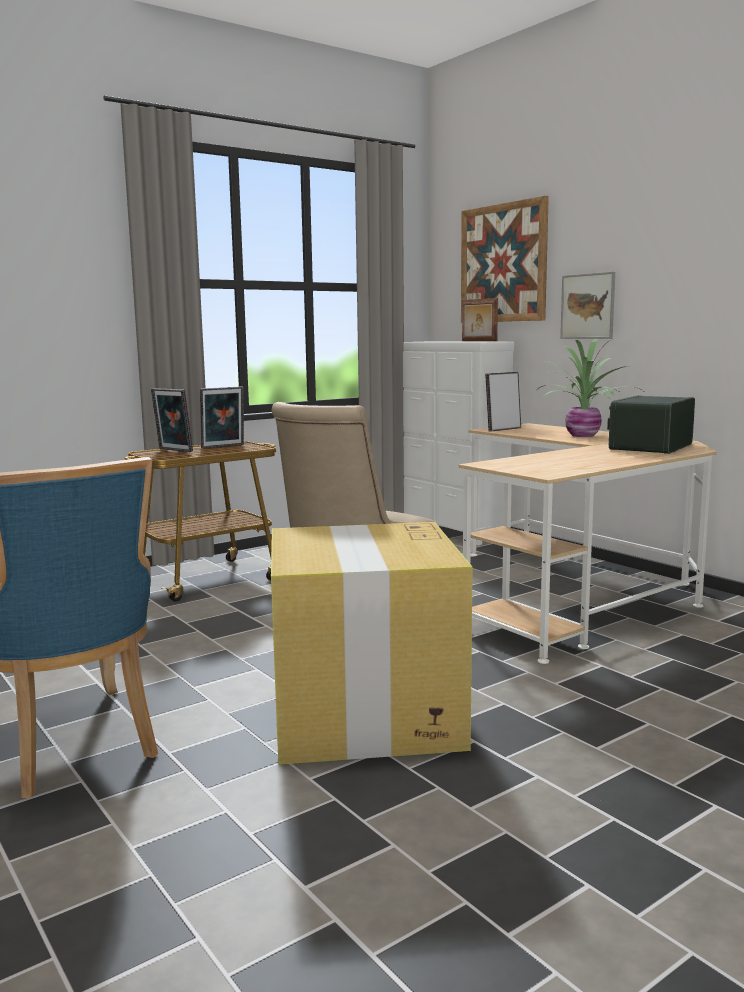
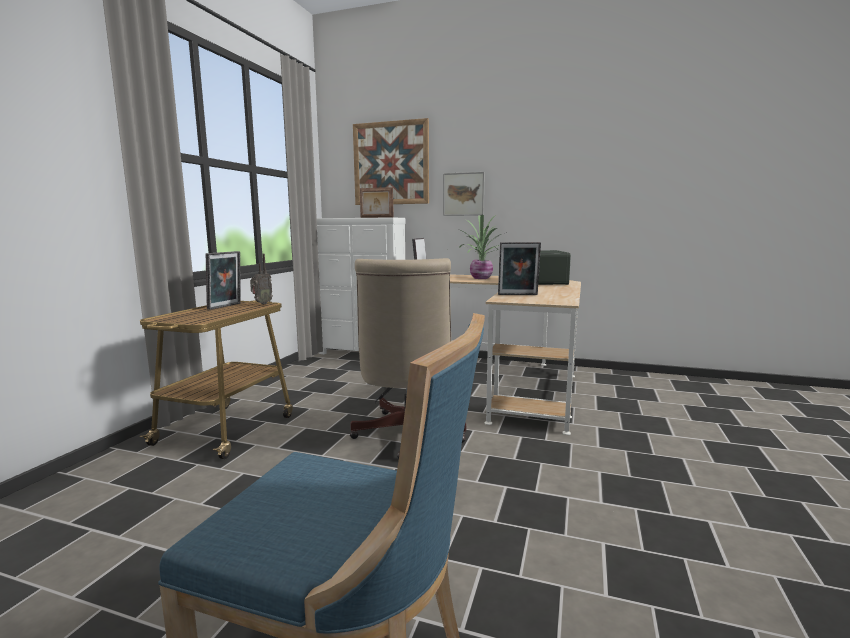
camera: 35 degrees left, 0 degrees up
(173, 450) = (188, 314): picture frame -> picture frame (518, 295)
(257, 446) = (261, 303): none -> radio
(365, 715) = (542, 515): cardboard box -> none

